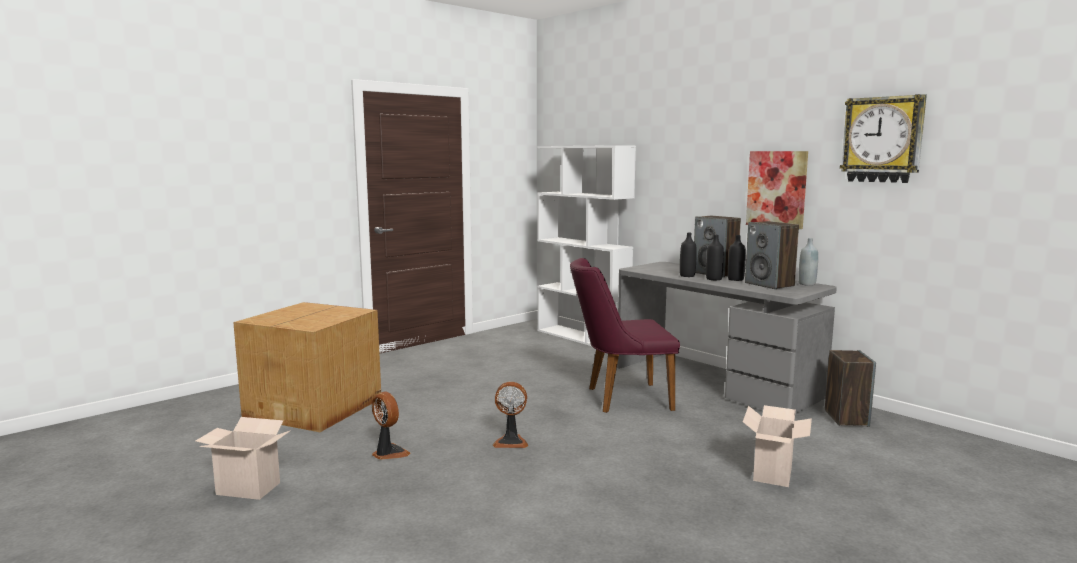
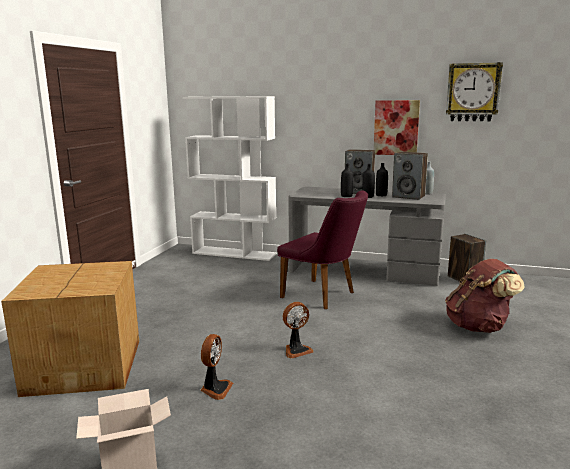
camera: 30 degrees left, 5 degrees up
(388, 453) = (215, 389): fan -> fan turned 90 degrees clockwise
(620, 398) = (324, 296): purple chair -> purple chair turned 105 degrees counterclockwise
(774, 475) = (479, 327): cardboard box -> brown backpack

